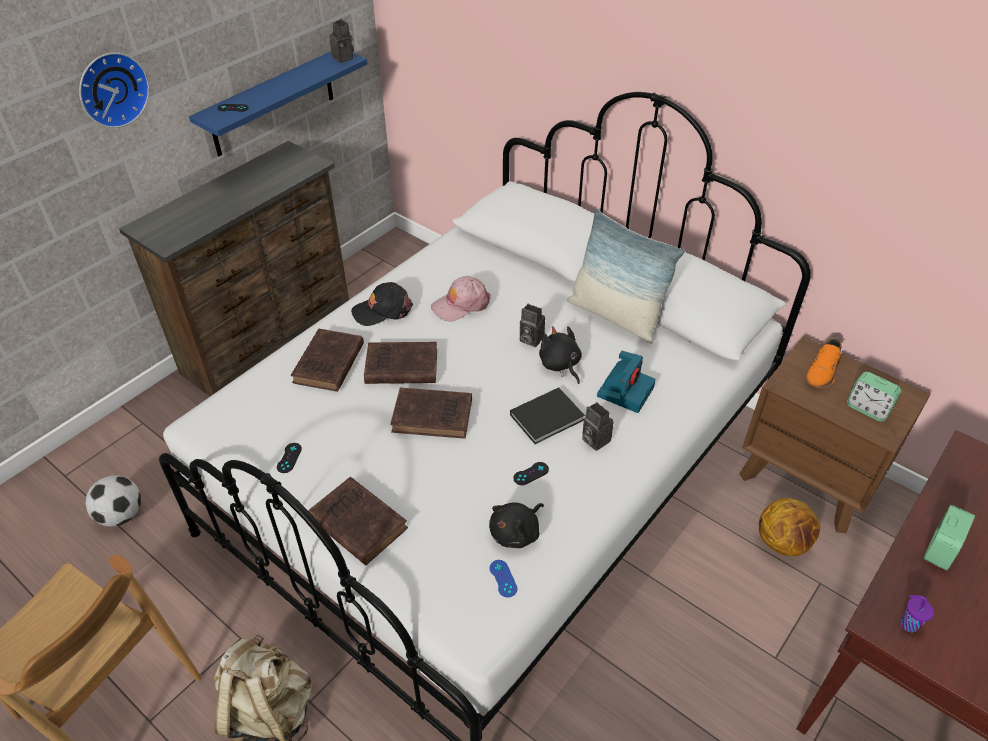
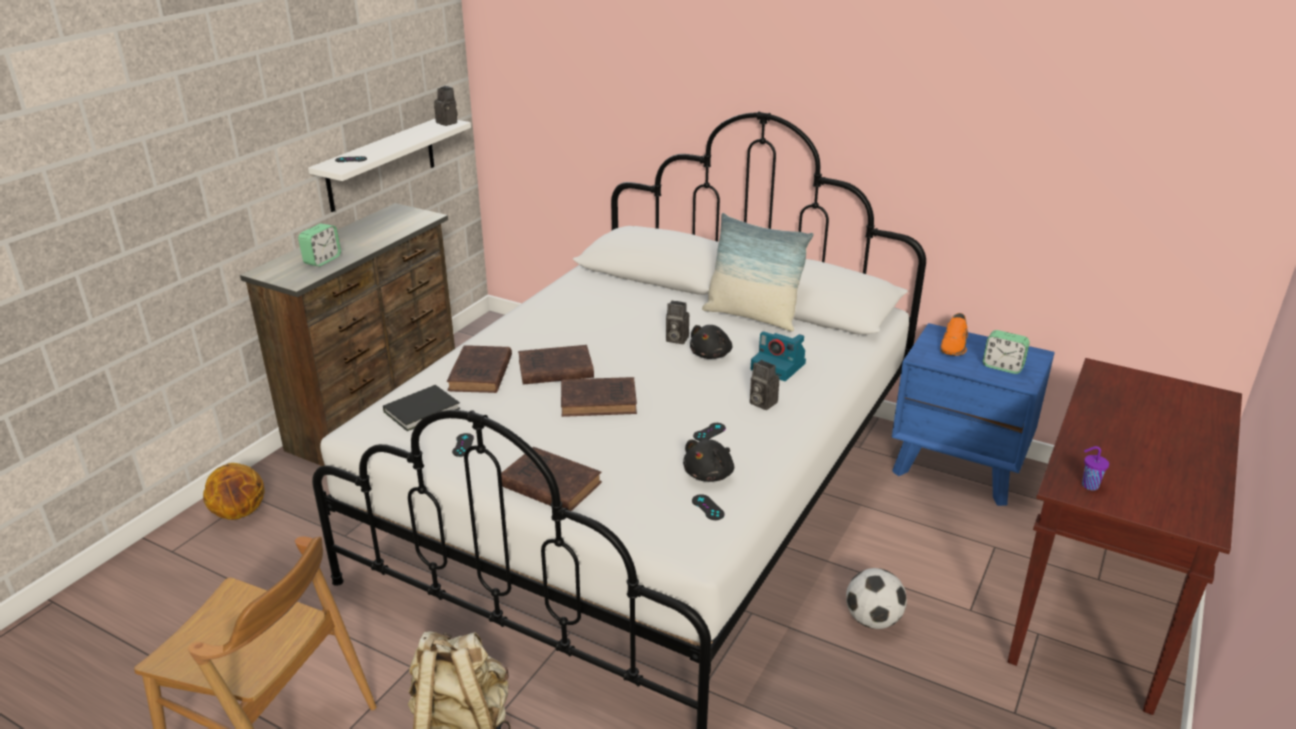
camera: 10 degrees left, 15 degrees down
(111, 89) = (243, 131): wall clock -> none
(121, 515) = (247, 578): football -> football (872, 620)
(273, 103) = (381, 164): blue shelf -> white shelf
(382, 310) = (522, 331): black cap -> none
(461, 304) = (599, 321): pink cap -> none
(503, 578) = (708, 507): blue game controller -> black game controller
(549, 417) = (713, 391): black book -> black book (424, 410)
(560, 365) = (711, 354): black plush toy -> black plush toy turned 120 degrees counterclockwise
(625, 391) = (779, 366): camera -> camera turned 105 degrees clockwise
(783, 542) = (950, 519): basketball -> basketball (240, 513)
(808, 478) = (958, 467): brown nightstand -> blue nightstand
(939, 550) = (1099, 435): alarm clock -> alarm clock (322, 260)

